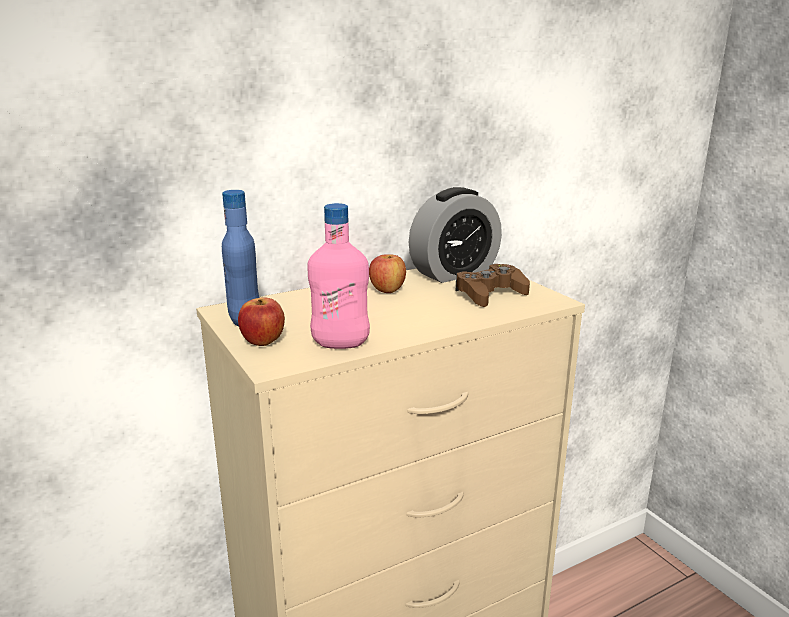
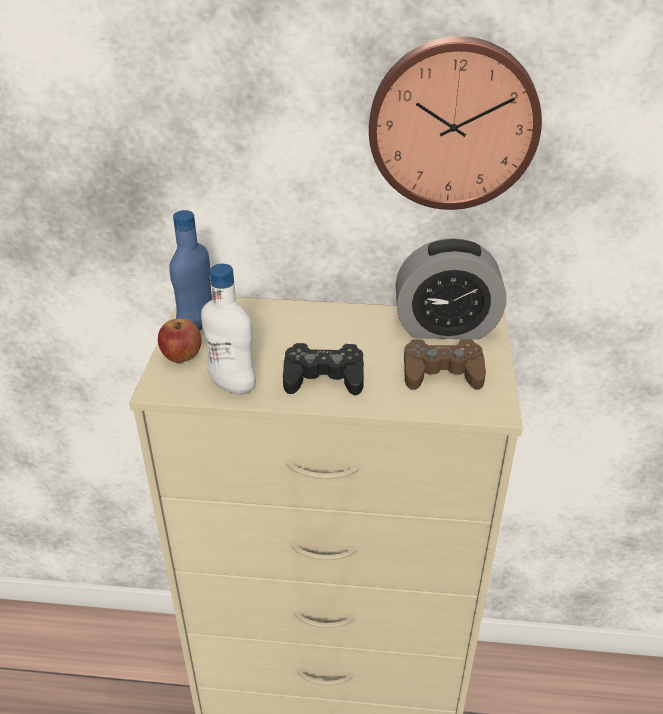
camera: 35 degrees right, 15 degrees up
(340, 344) = (233, 385): pink bottle -> white bottle
(387, 291) = (351, 330): apple -> none
(409, 319) = (323, 377): none -> black game controller
(424, 97) = (453, 123): none -> wall clock

